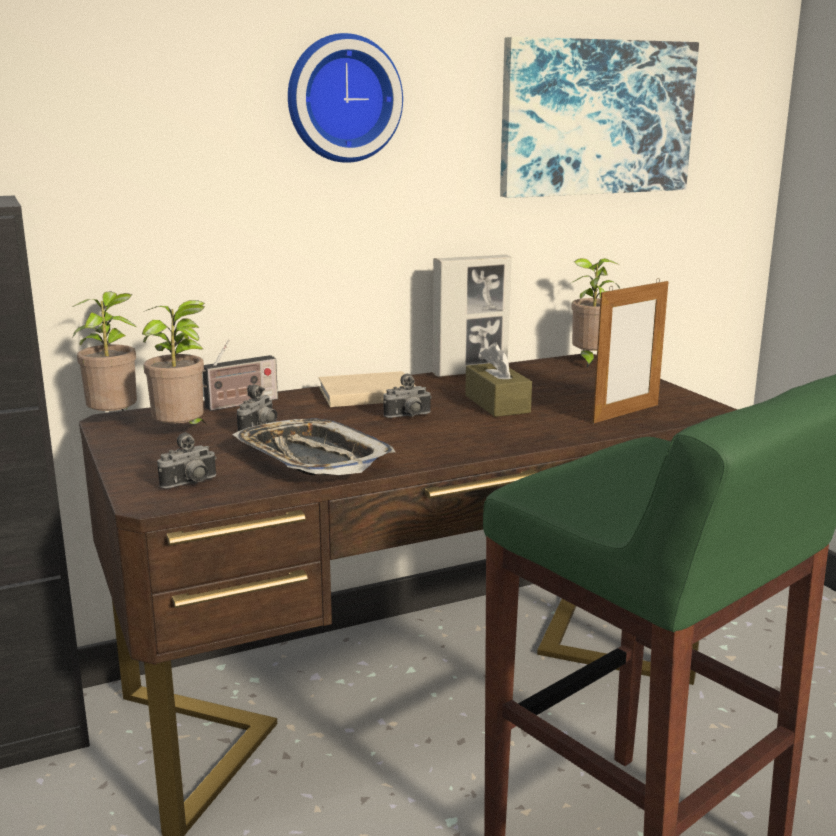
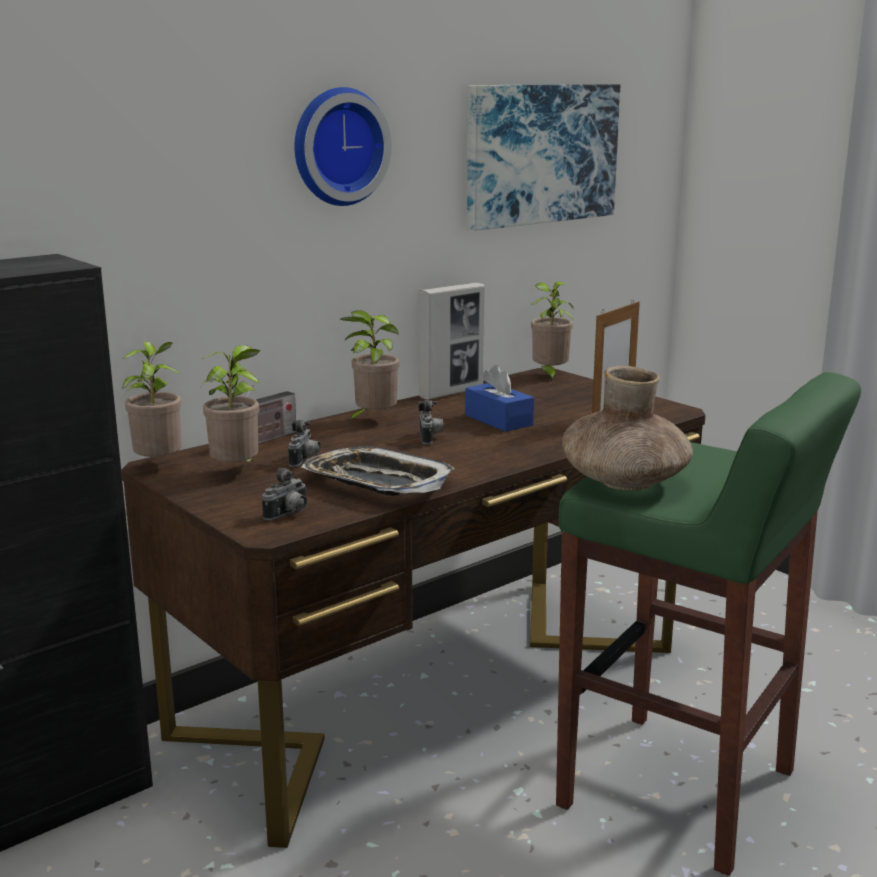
camera: 15 degrees left, 0 degrees up
(364, 393) = (373, 420): beige book -> potted plant
(408, 417) = (430, 438): camera -> camera turned 60 degrees counterclockwise
(497, 404) = (498, 420): brown tissue box -> blue tissue box
(567, 486) = (624, 481): none -> brown vase

